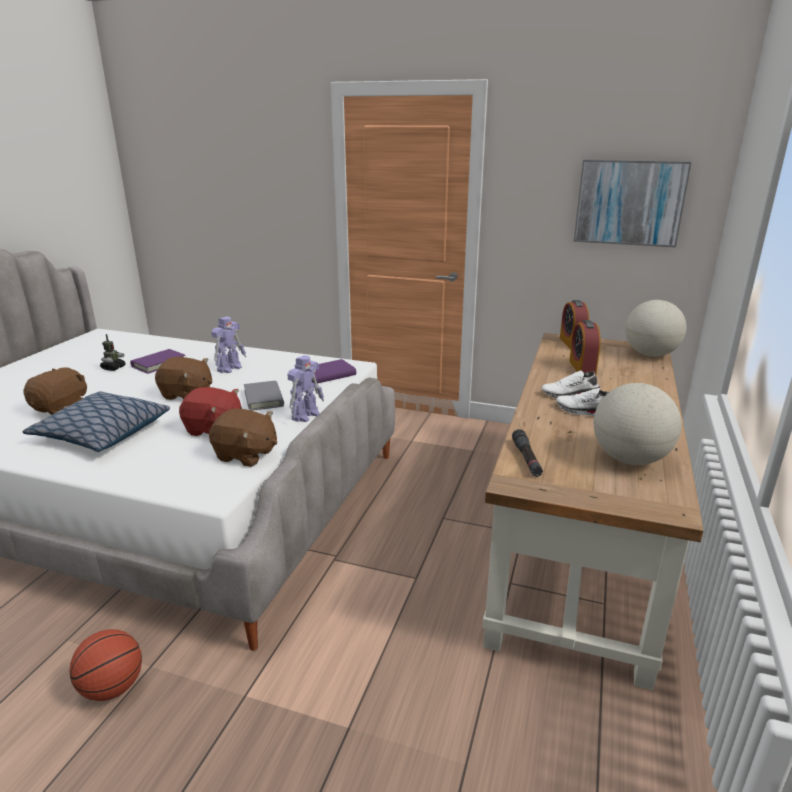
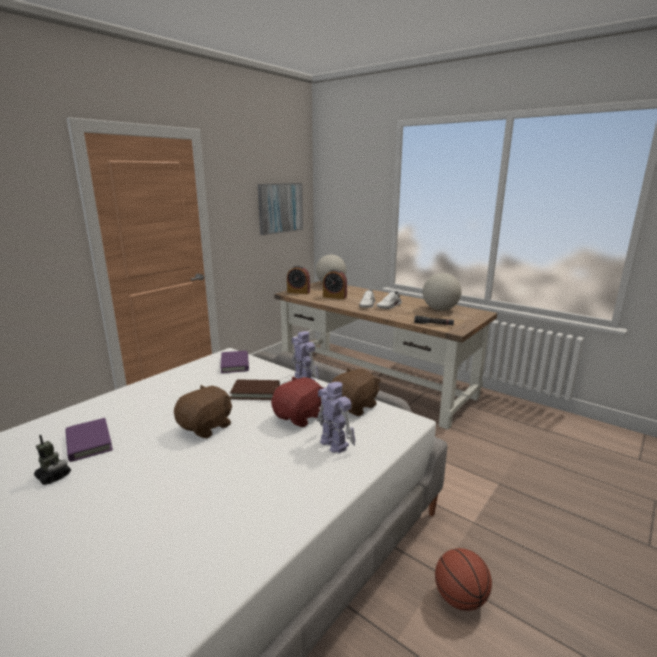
camera: 70 degrees left, 5 degrees down
(62, 408) = (154, 514): brown plush toy -> none
(102, 434) = (260, 478): pillow -> none
(230, 368) = (164, 402): toy robot -> toy robot (333, 443)
(264, 398) = (255, 392): grey book -> brown book

